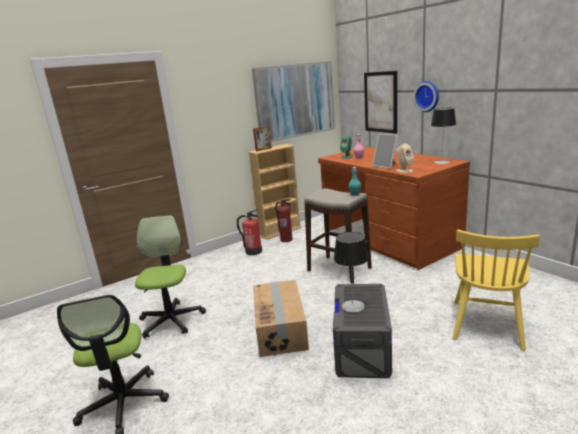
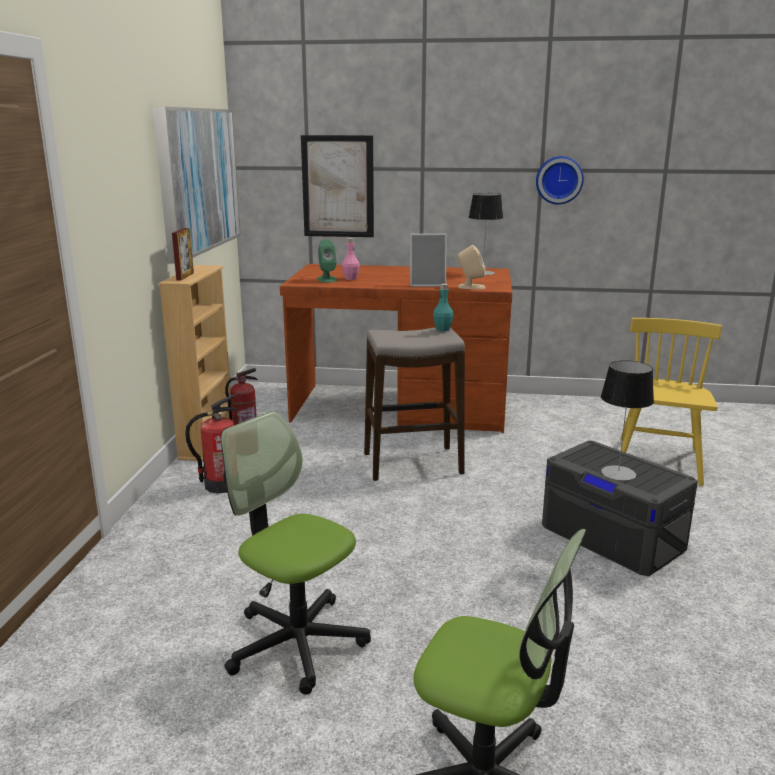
camera: 50 degrees left, 0 degrees up
(281, 328) = (488, 563): cardboard box -> none
(427, 96) = (433, 177): wall clock -> wall clock (559, 180)
(486, 324) = (658, 462): yellow chair -> yellow chair turned 135 degrees counterclockwise

